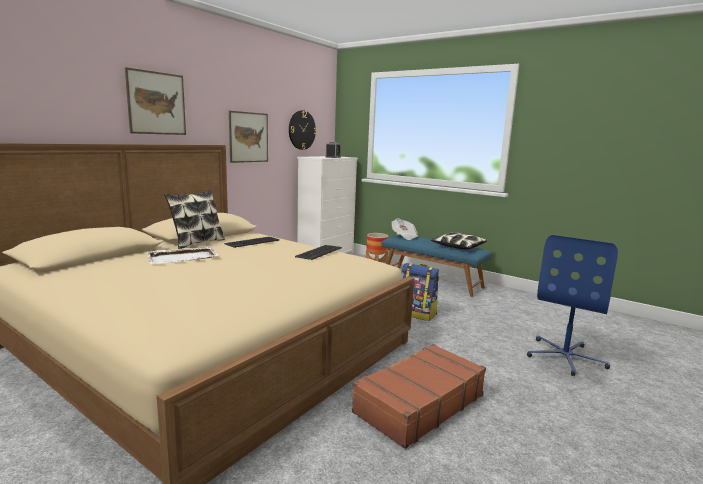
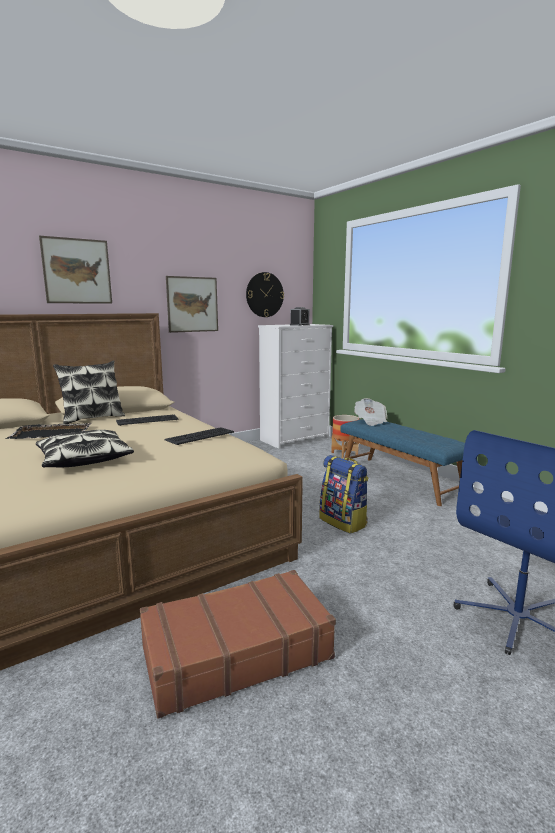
camera: 20 degrees right, 0 degrees up
(183, 257) = (52, 433): white tray -> black tray
(458, 247) = (430, 438): pillow -> pillow (84, 459)

